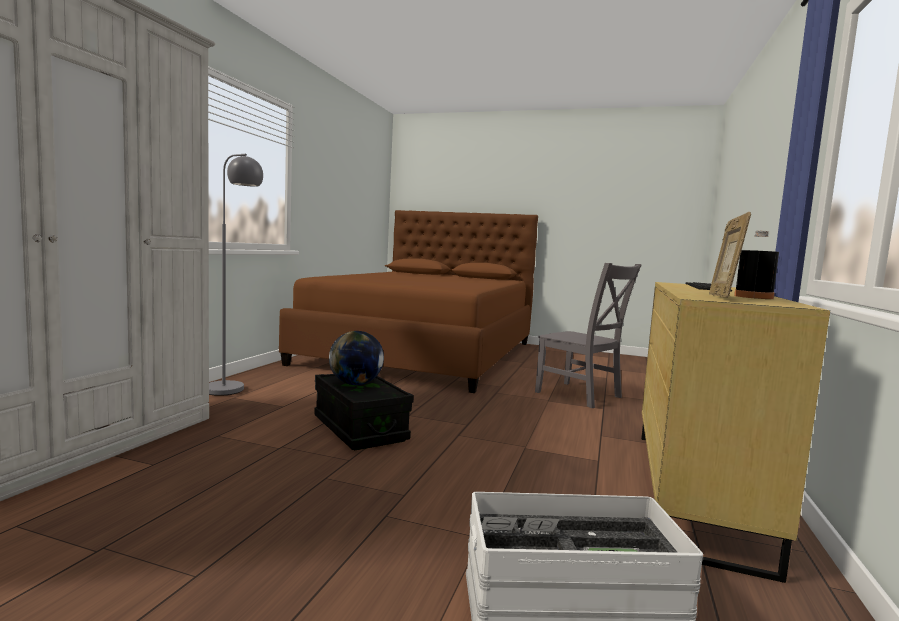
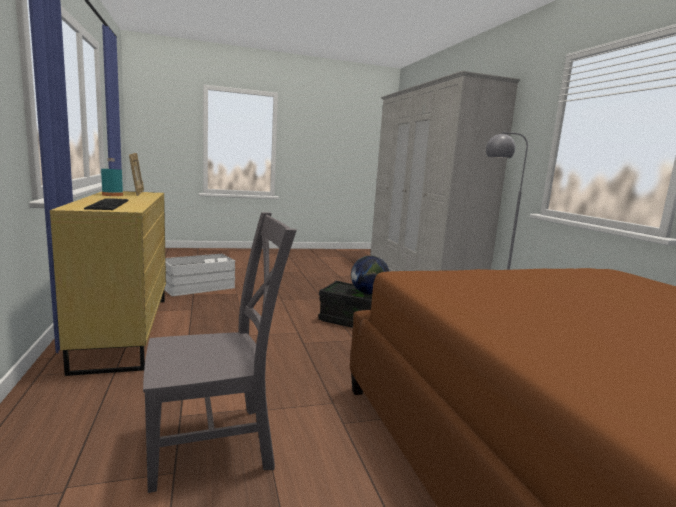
camera: 145 degrees right, 5 degrees up
(581, 395) = (217, 444): grey chair -> grey chair turned 150 degrees clockwise
(753, 297) = (112, 195): black bottle -> turquoise bottle

